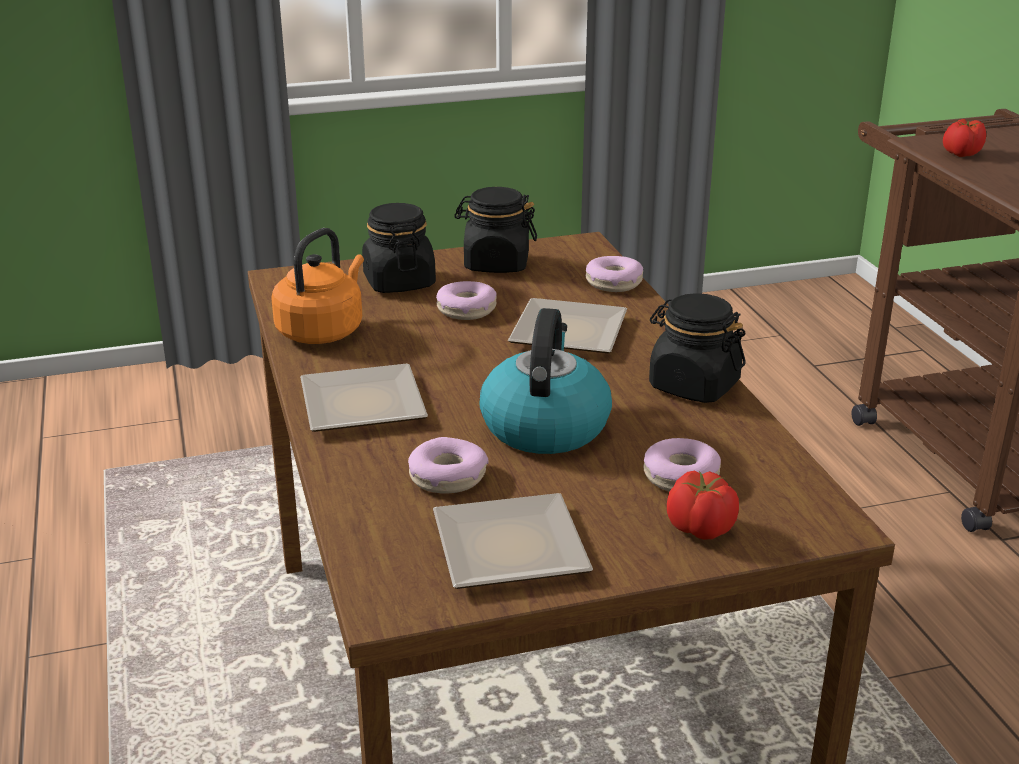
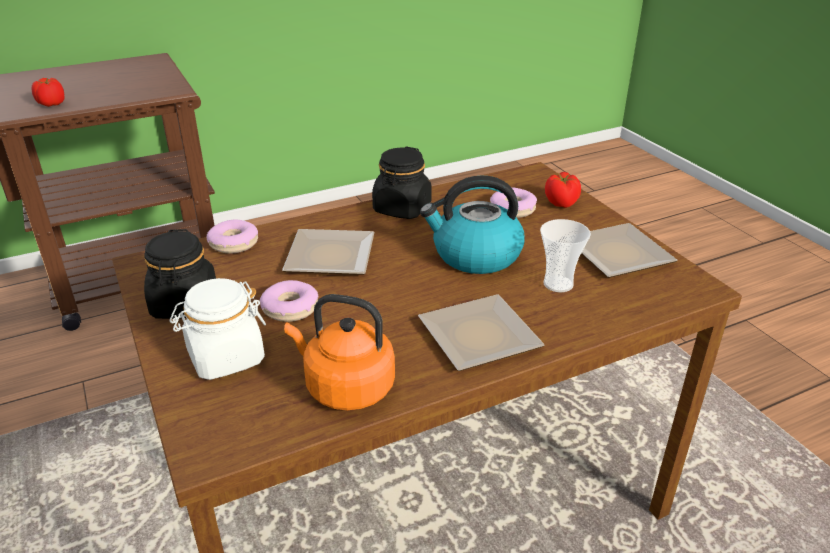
camera: 100 degrees left, 5 degrees up
(399, 282) = (225, 357): black jar -> white jar
(448, 477) = (558, 284): donut -> cup

